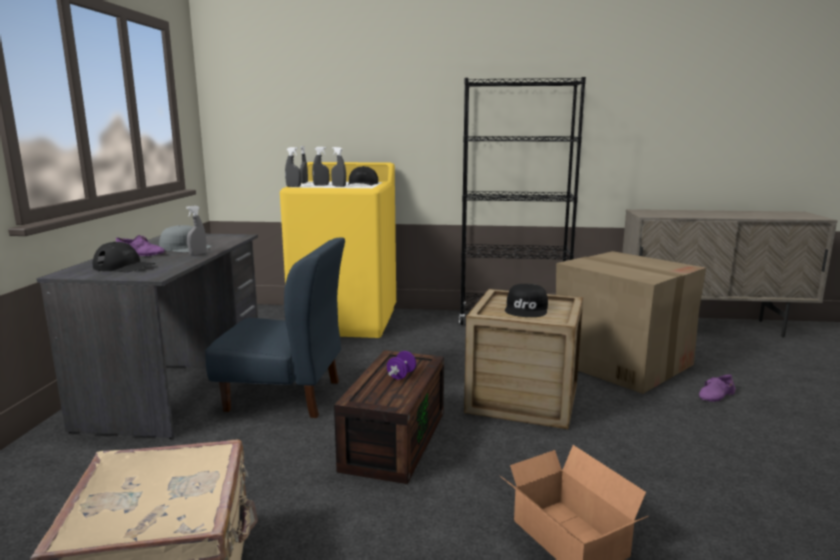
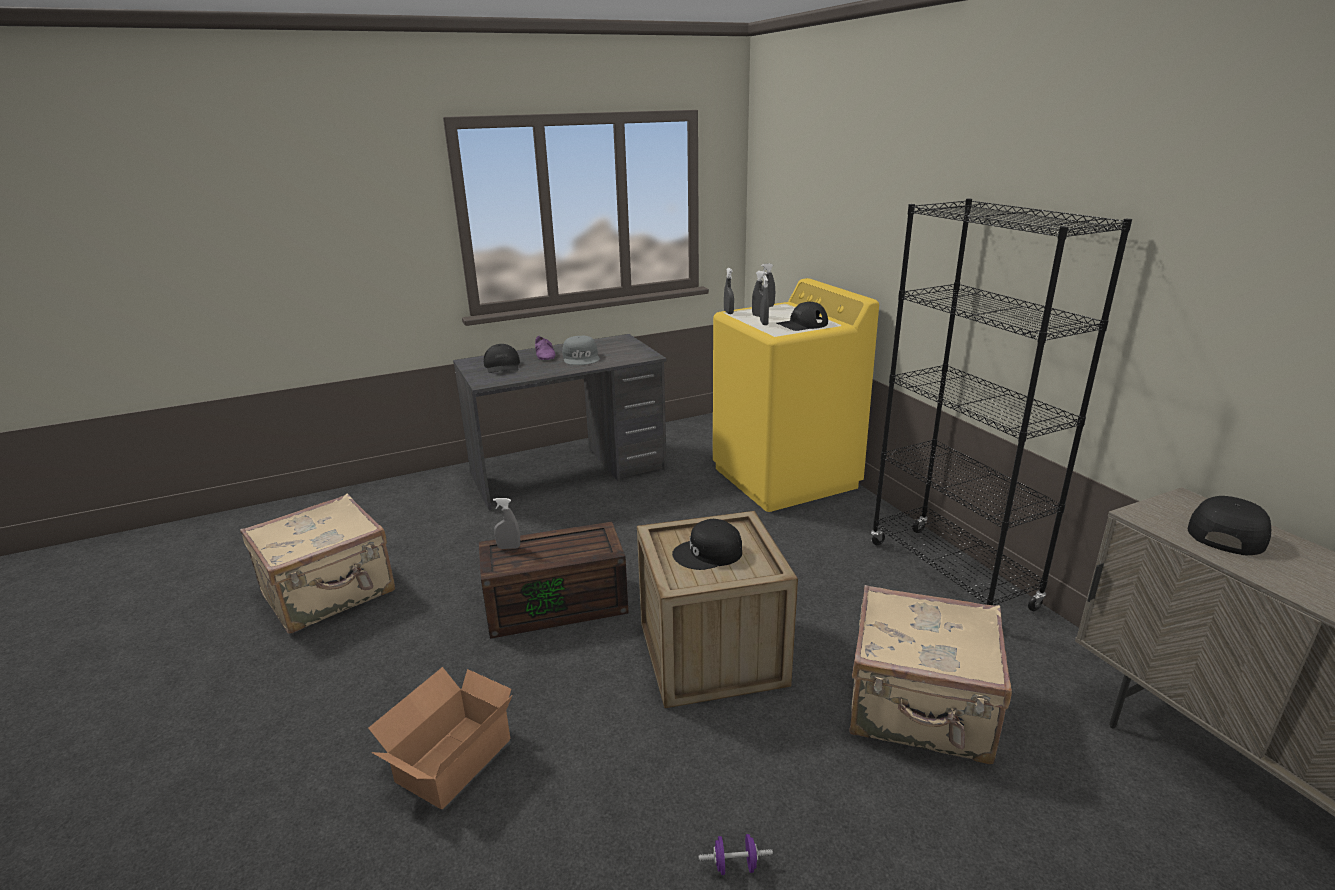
camera: 60 degrees right, 10 degrees up
(198, 254) = (563, 369): grey spray bottle -> grey spray bottle (509, 547)
(285, 395) = (590, 521): blue chair -> none
(401, 375) = (561, 550): purple dumbbell -> purple dumbbell (735, 865)
(620, 362) = (920, 710): cardboard box -> beige suitcase
(671, 213) = (1226, 533): none -> black cap
(717, 395) = (909, 843): purple shoe -> none

